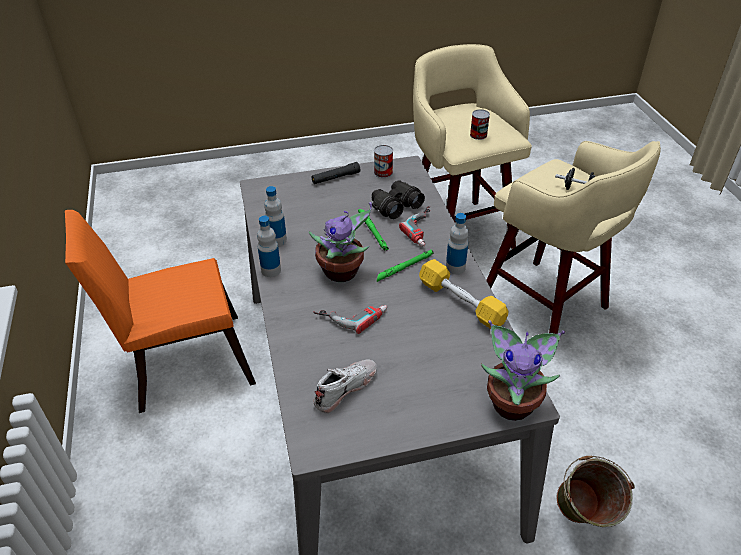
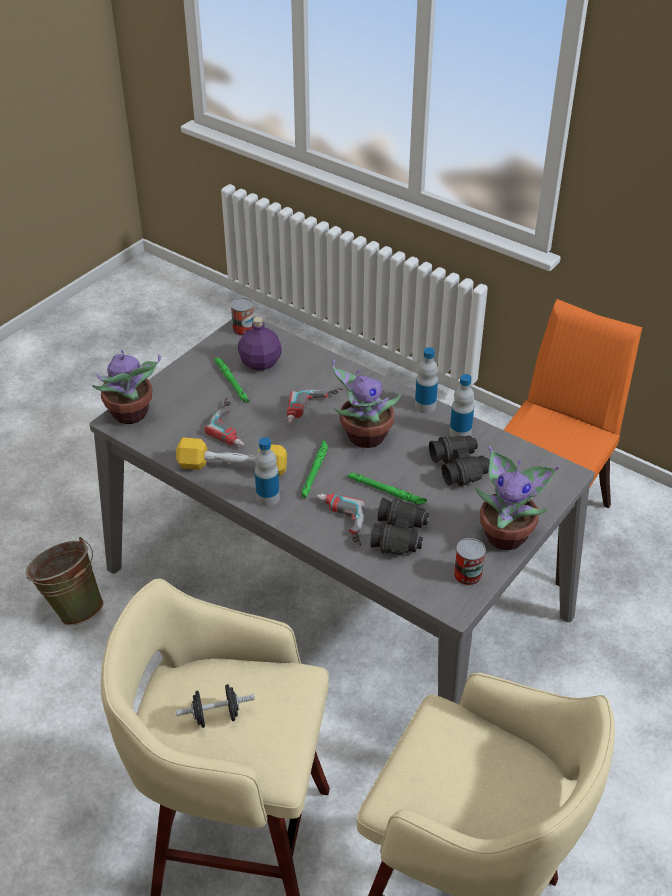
camera: 140 degrees right, 0 degrees up
(309, 221) = (459, 467): none -> black binoculars
(335, 178) = (507, 534): black flashlight -> potted plant
(345, 388) = (261, 363): white shoe -> purple bottle
(392, 382) = (231, 382): none -> green flashlight
(429, 336) = (234, 426): none -> power drill
(478, 135) = (438, 754): can -> can (243, 329)

